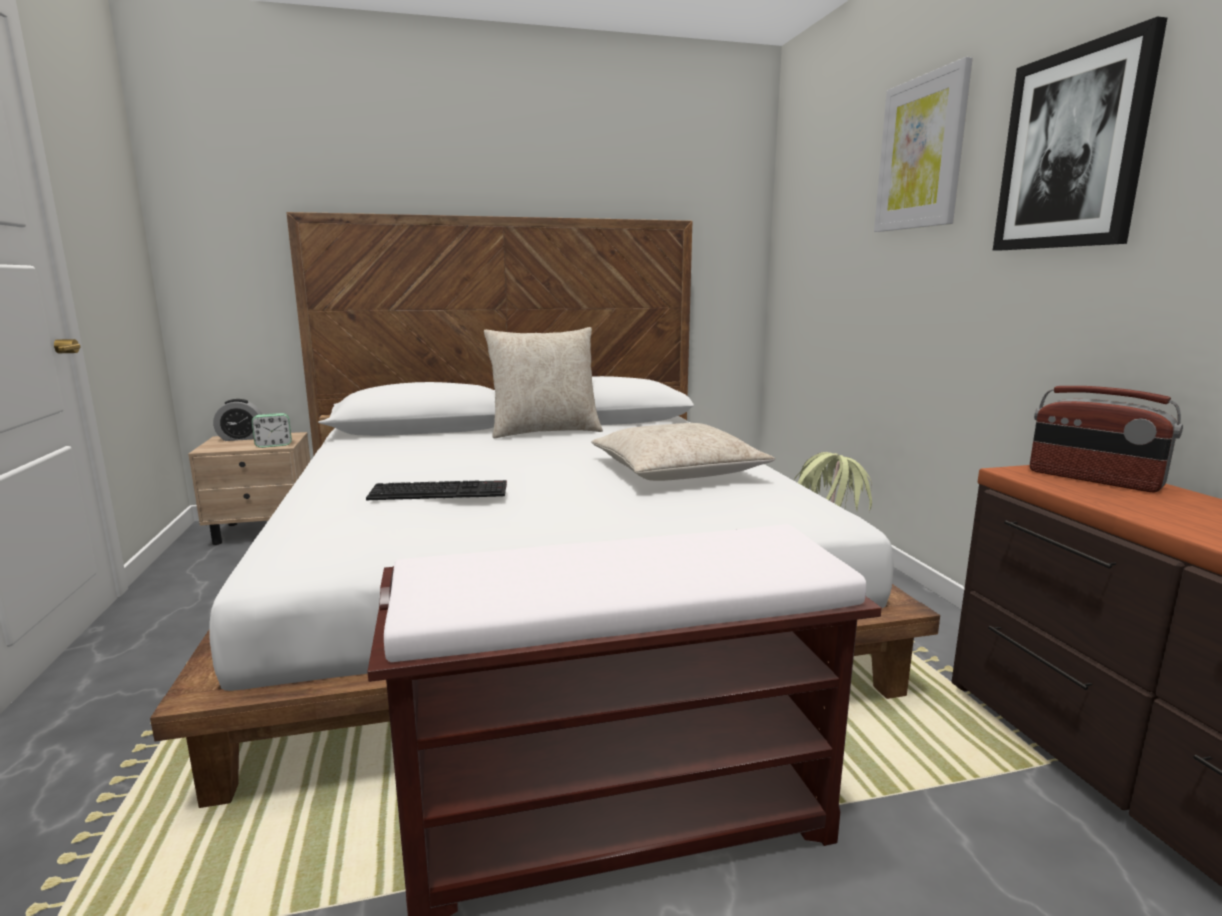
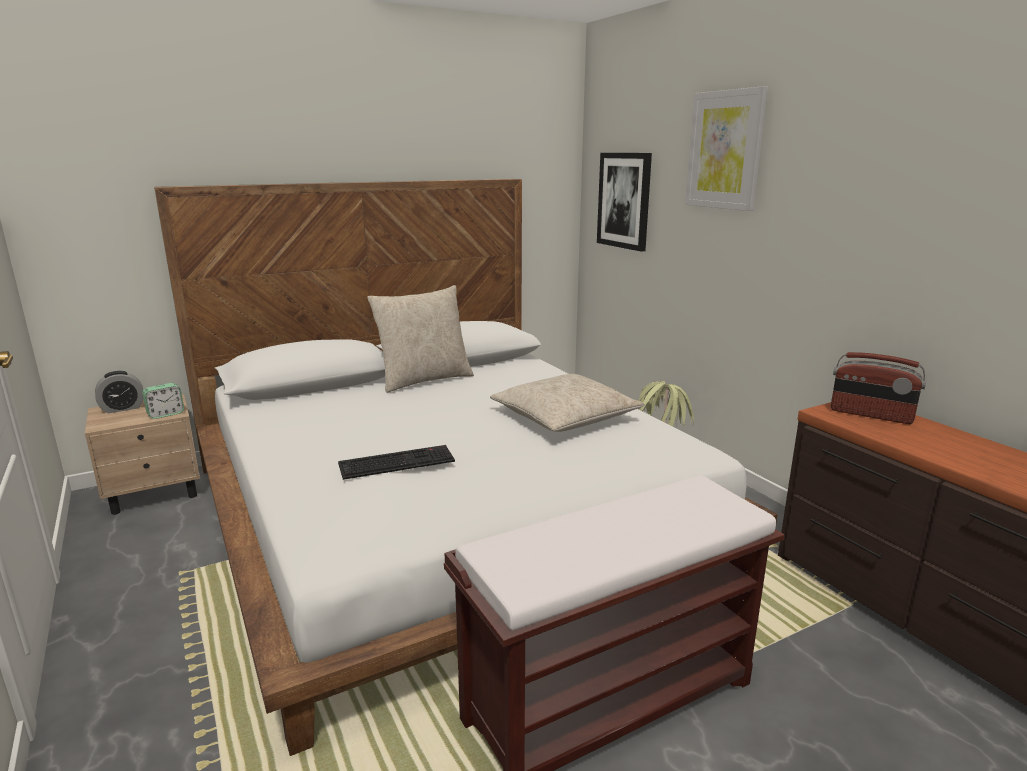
camera: 15 degrees left, 5 degrees up
(1072, 150) = (846, 176): picture -> picture (624, 200)

